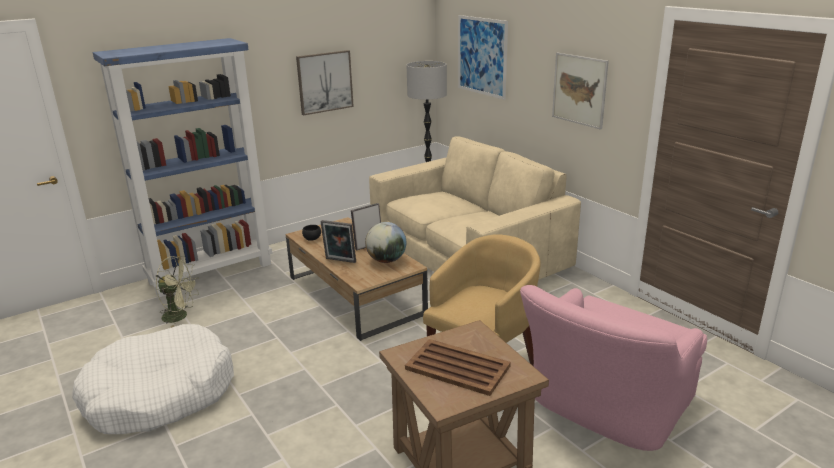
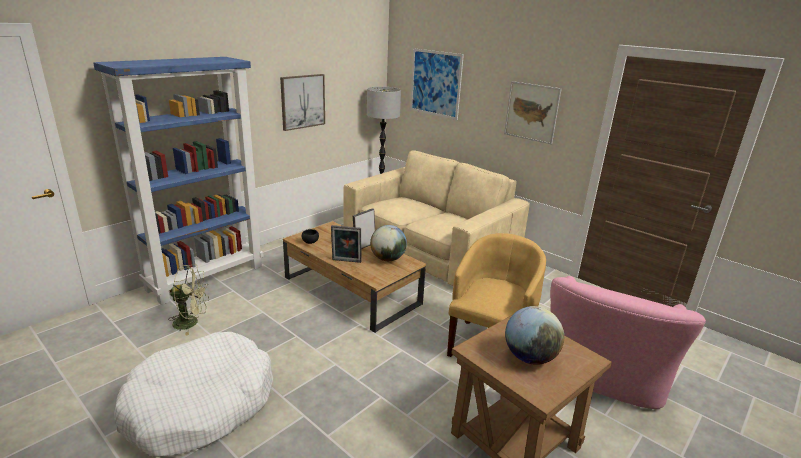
camera: 15 degrees left, 0 degrees up
(456, 367) = (529, 357): brown tray -> globe

